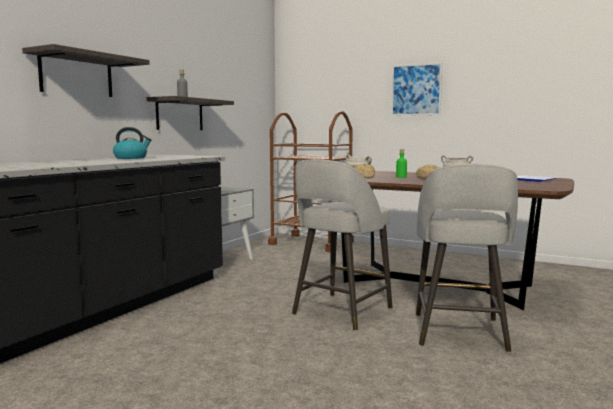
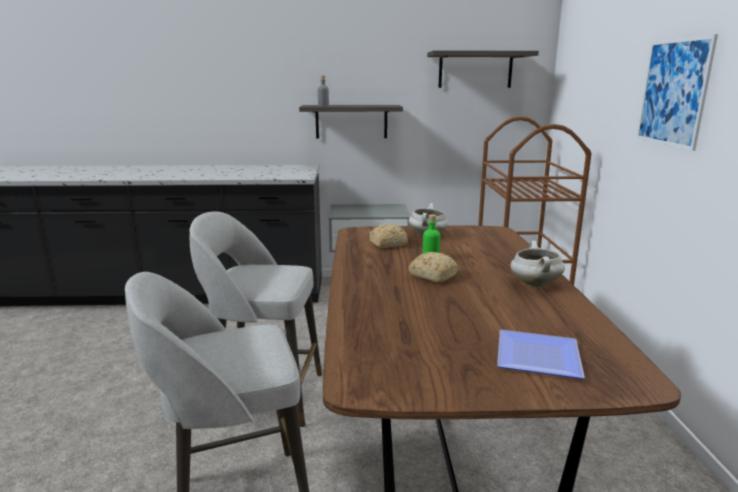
camera: 60 degrees right, 10 degrees up
(77, 75) = (221, 90): shelf -> shelf (475, 70)
(131, 158) = (236, 170): kettle -> none

